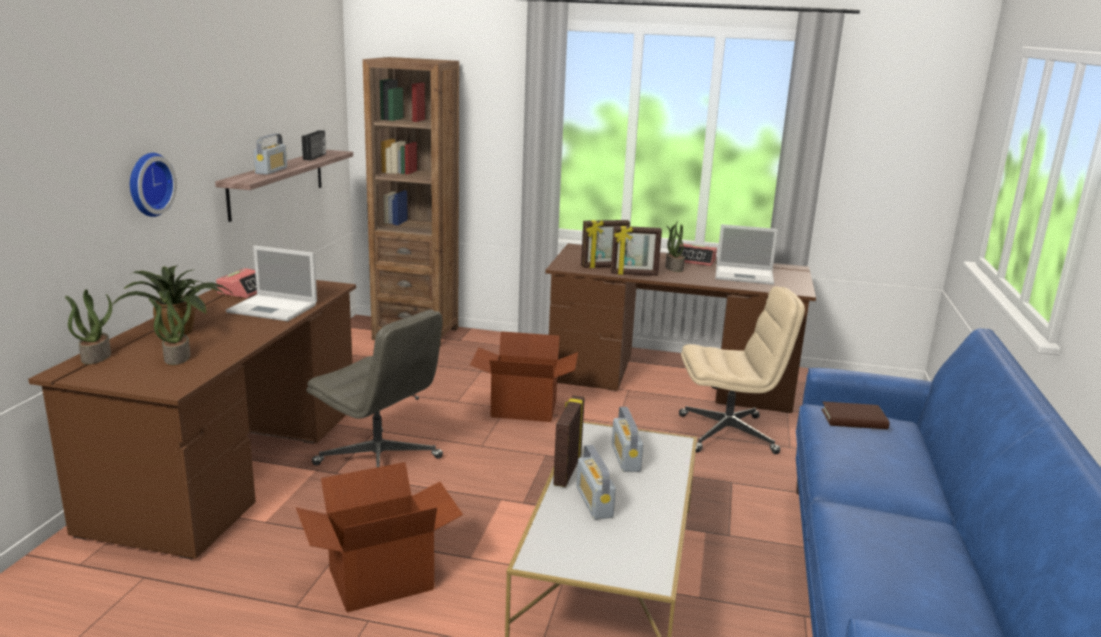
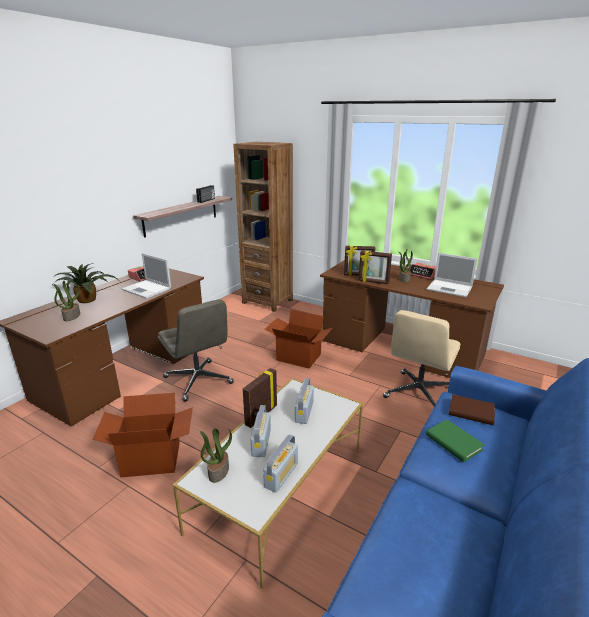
camera: 20 degrees right, 5 degrees up
(95, 357) = (36, 312): potted plant -> potted plant (218, 471)
(148, 184) = (82, 218): wall clock -> none
(271, 170) = (171, 209): radio -> radio (281, 475)
(728, 434) = (418, 393): beige office chair -> beige office chair turned 105 degrees clockwise
(856, 453) = (453, 442): none -> green book

